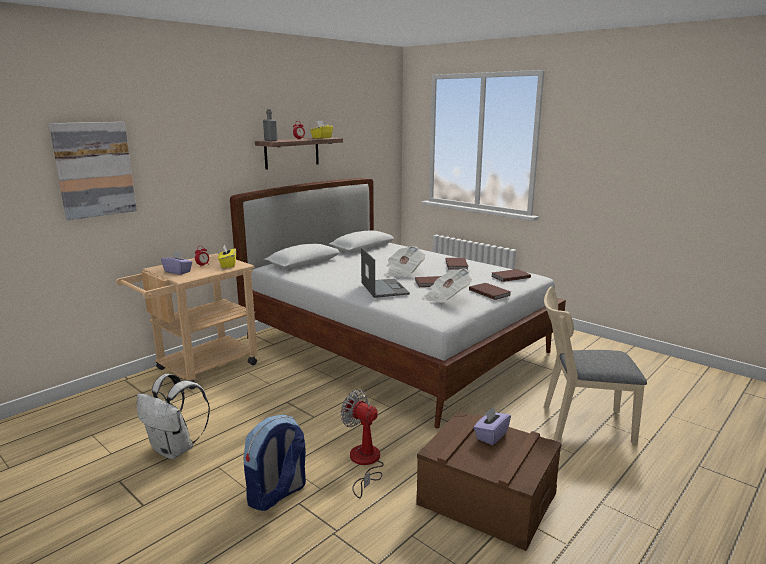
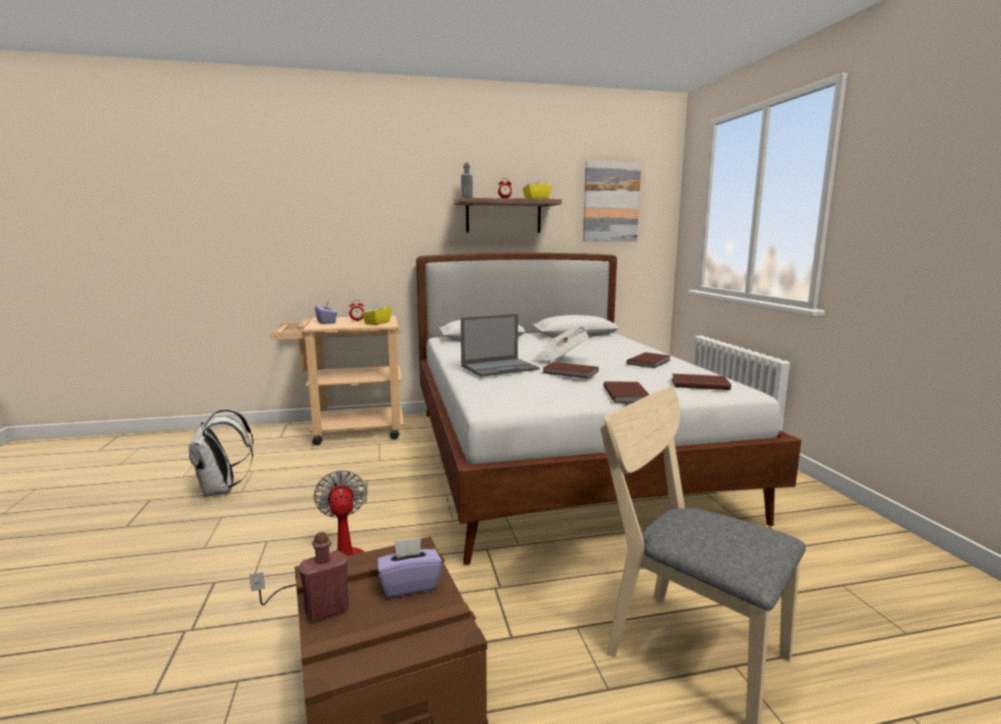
camera: 35 degrees right, 5 degrees down
(94, 169) = (273, 216): picture -> picture (610, 202)
(277, 495) = (214, 564): backpack -> none
(384, 288) = (500, 367): laptop -> laptop turned 45 degrees clockwise
(446, 298) = (547, 387): newspaper -> none
(475, 463) = (327, 610): none -> red bottle

